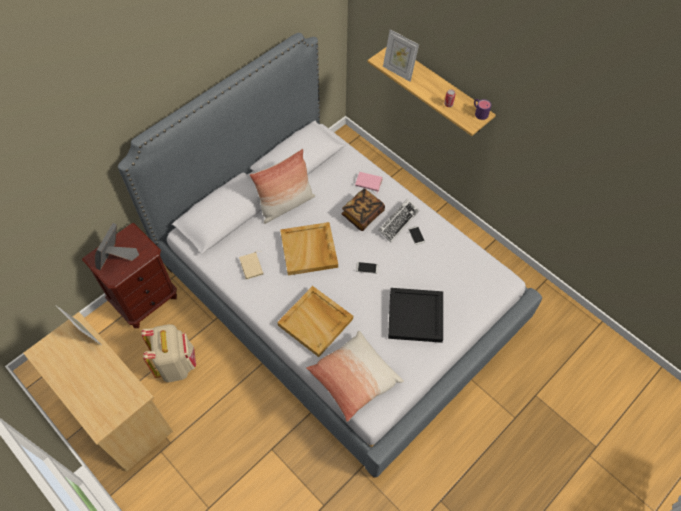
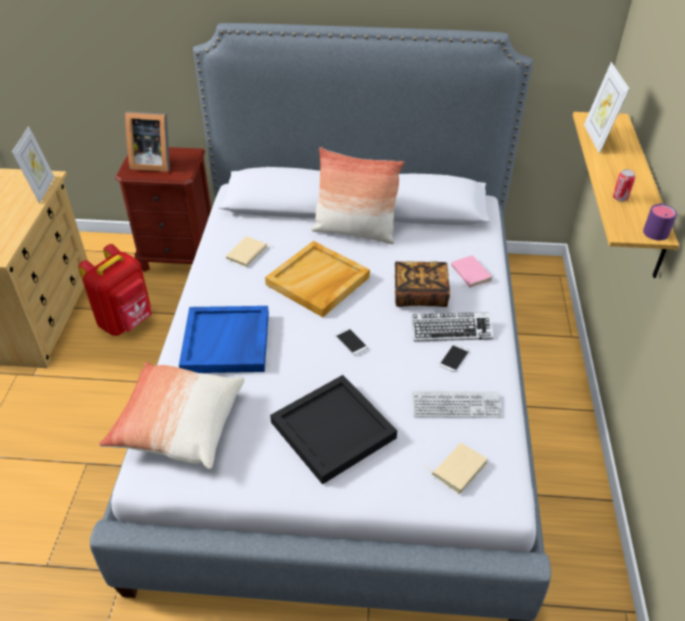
camera: 50 degrees right, 15 degrees down
(117, 258) = (152, 162): picture frame -> picture frame turned 150 degrees counterclockwise
(176, 364) = (127, 321): beige backpack -> red backpack
(316, 322) = (227, 342): beige tray -> blue tray
(443, 257) = (456, 405): none -> keyboard
(477, 284) = (458, 468): none -> beige book

